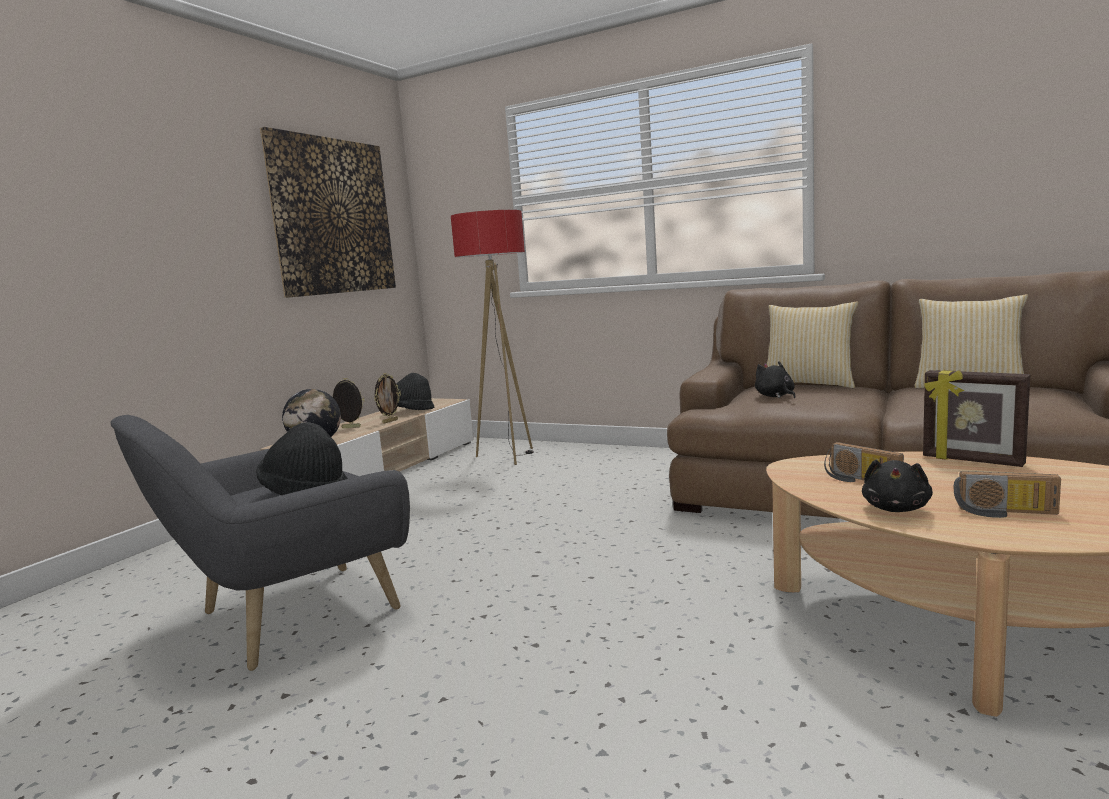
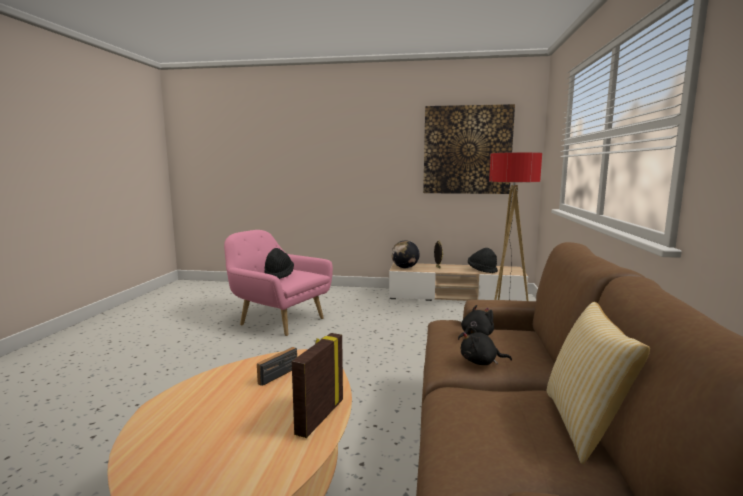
camera: 70 degrees right, 0 degrees up
(287, 617) = (279, 320): grey armchair -> pink armchair
(390, 421) = (456, 271): picture frame -> none
(809, 384) = (540, 347): pillow -> none
(896, 508) = (218, 381): black plush toy -> black plush toy (481, 362)
(1005, 513) = (195, 414): radio -> none

